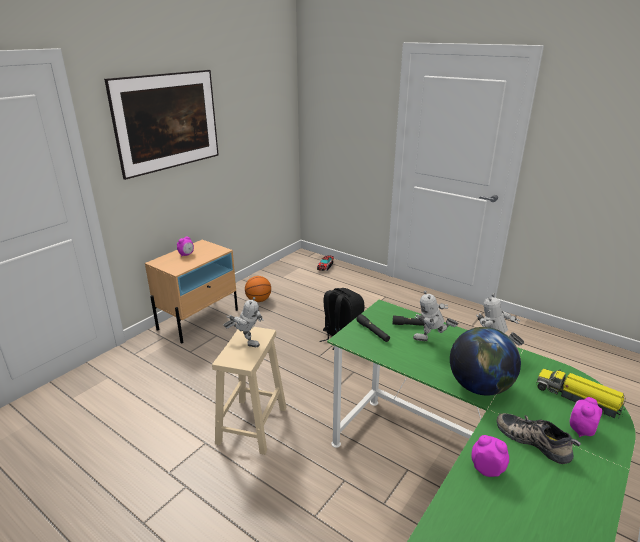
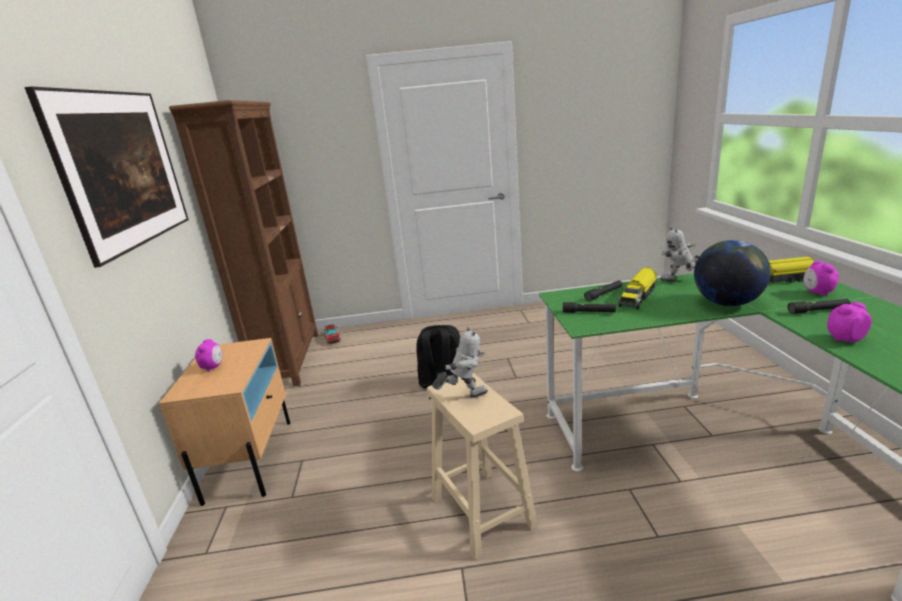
camera: 40 degrees left, 5 degrees down
(258, 300) = (302, 401): basketball -> none
(285, 268) = (289, 359): none -> brown bookcase
(432, 341) = (638, 296): toy robot -> toy truck
(534, 440) = (818, 311): shoe -> black flashlight

